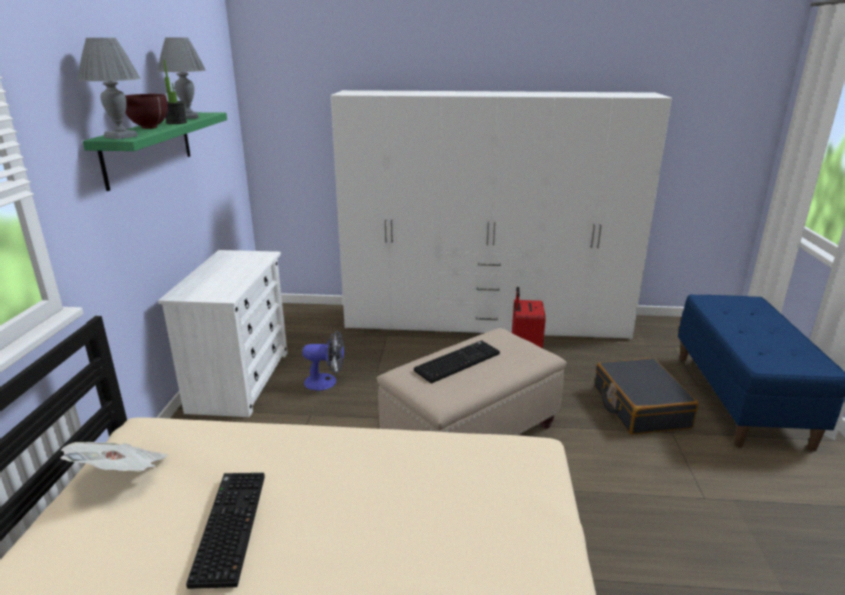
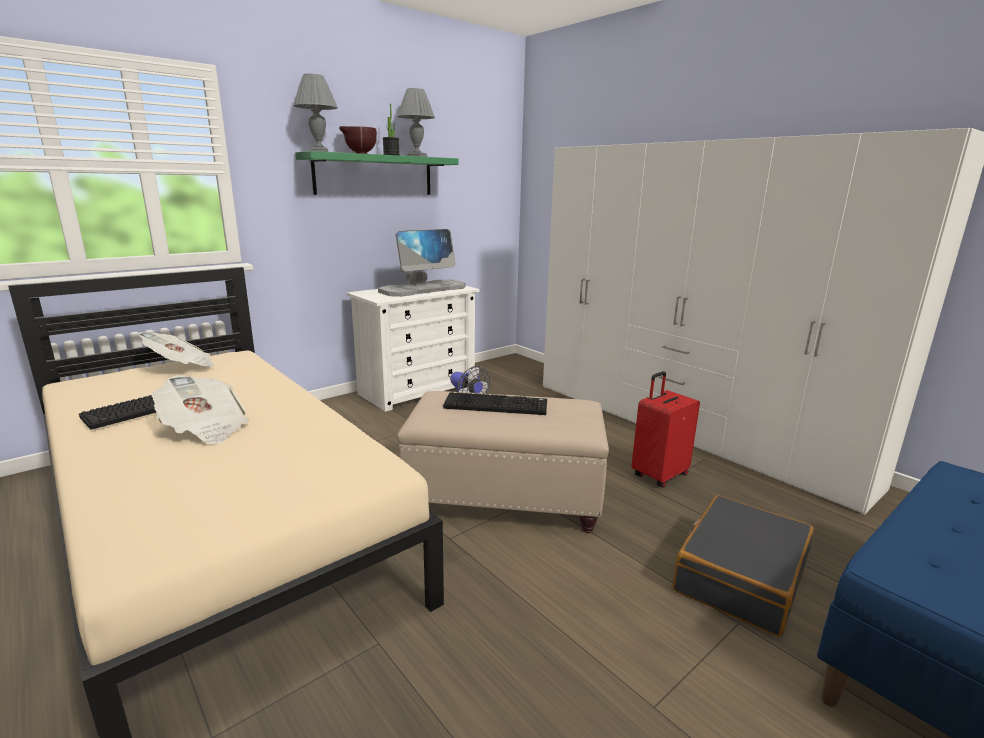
camera: 45 degrees right, 5 degrees down
(230, 269) = (423, 289): none -> monitor
(340, 509) = (205, 429): none -> newspaper

